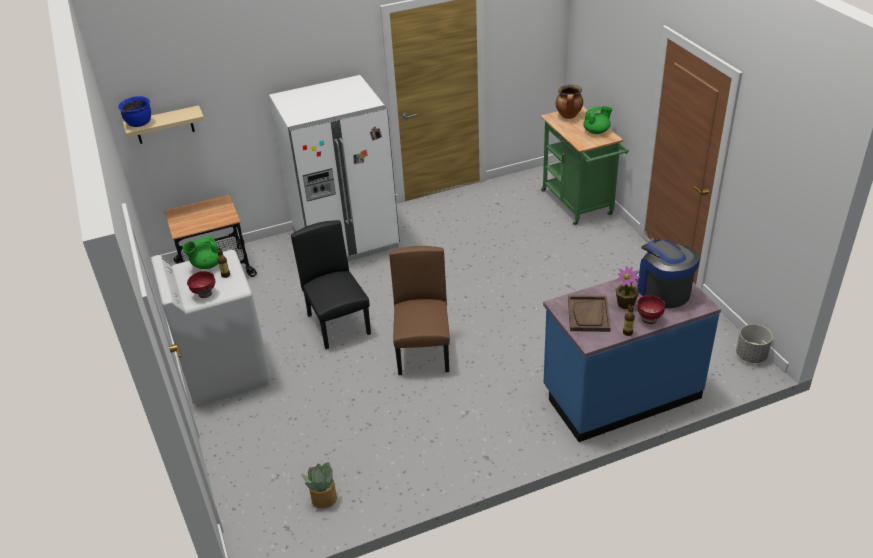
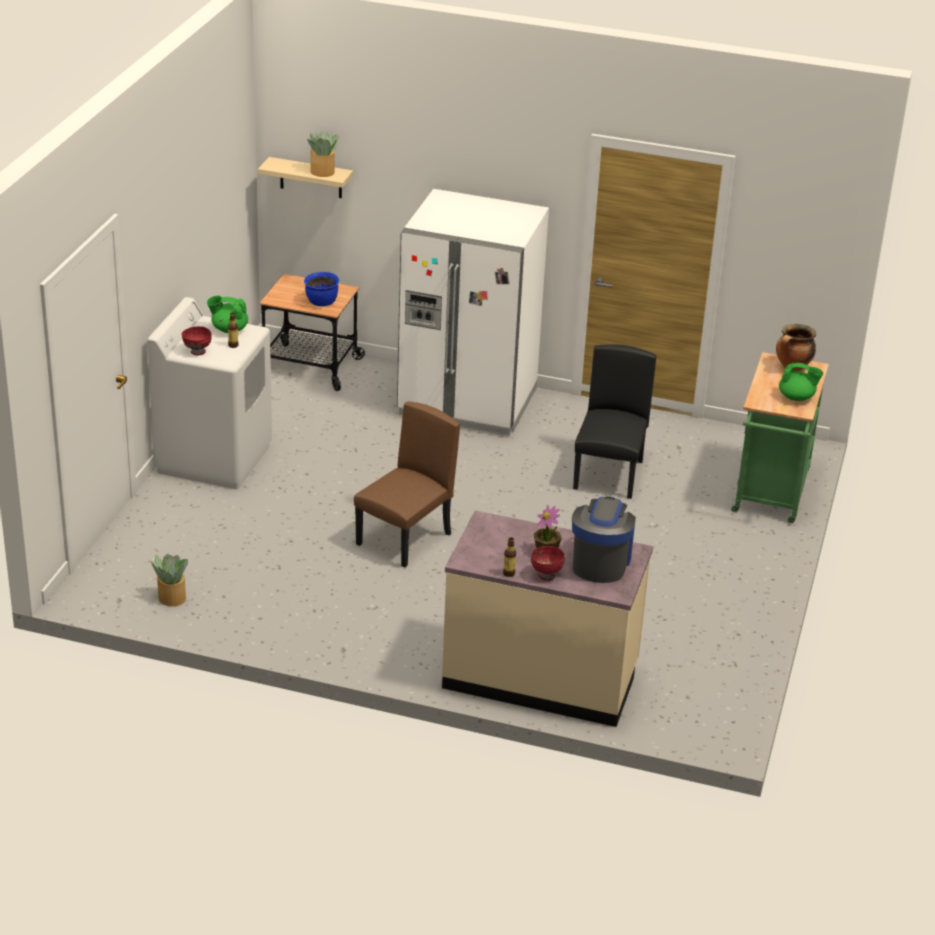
camera: 35 degrees right, 5 degrees down
(139, 123) = (280, 165): blue cooking pot -> blue cooking pot (321, 302)
(179, 115) = (322, 172): none -> potted plant
(339, 324) = (360, 474): black chair -> black chair (609, 475)
(588, 315) = (497, 542): brown tray -> none
(620, 394) = (541, 677): blue counter -> beige counter
(751, 356) = (729, 726): grey planter -> none

